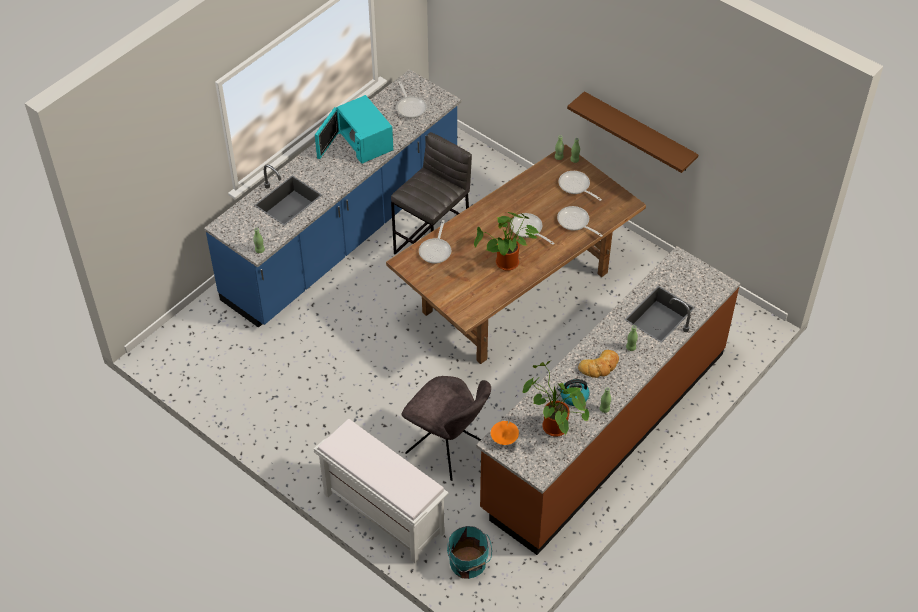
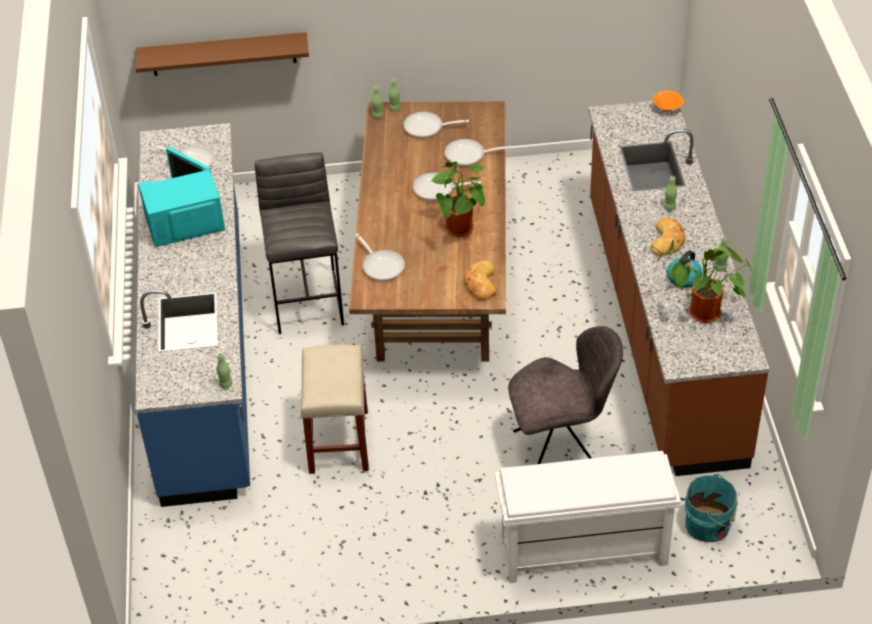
camera: 45 degrees left, 5 degrees down
(345, 339) = (338, 440): none -> beige stool
(361, 141) = (186, 221): turquoise microwave -> turquoise microwave turned 150 degrees clockwise
(472, 305) = (480, 283): none -> bread
(504, 438) = (679, 355): orange bowl -> orange bowl (667, 108)
(639, 132) = (451, 33): brown shelf -> brown shelf (223, 54)

